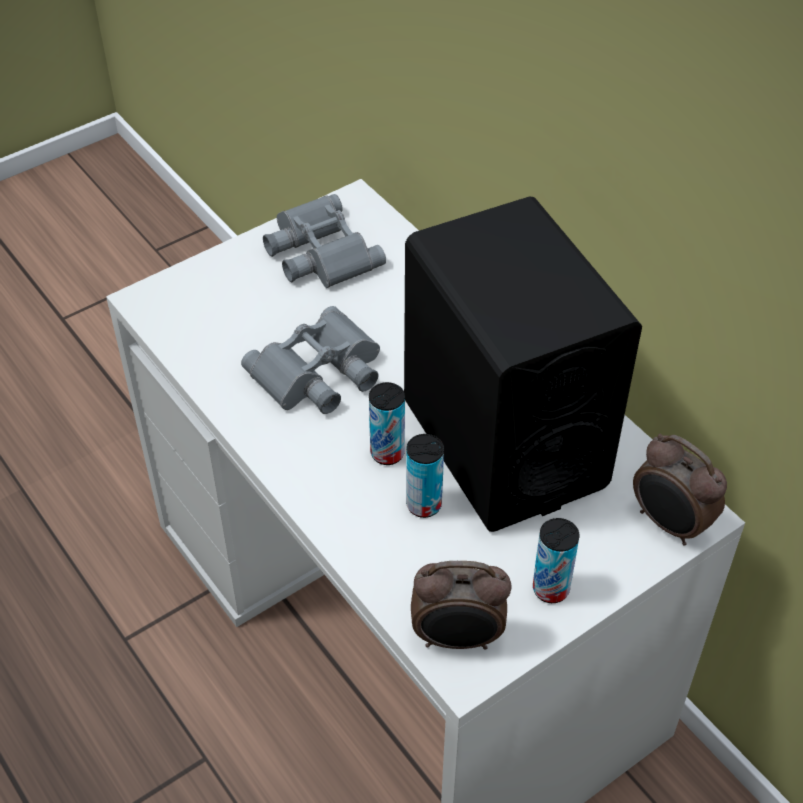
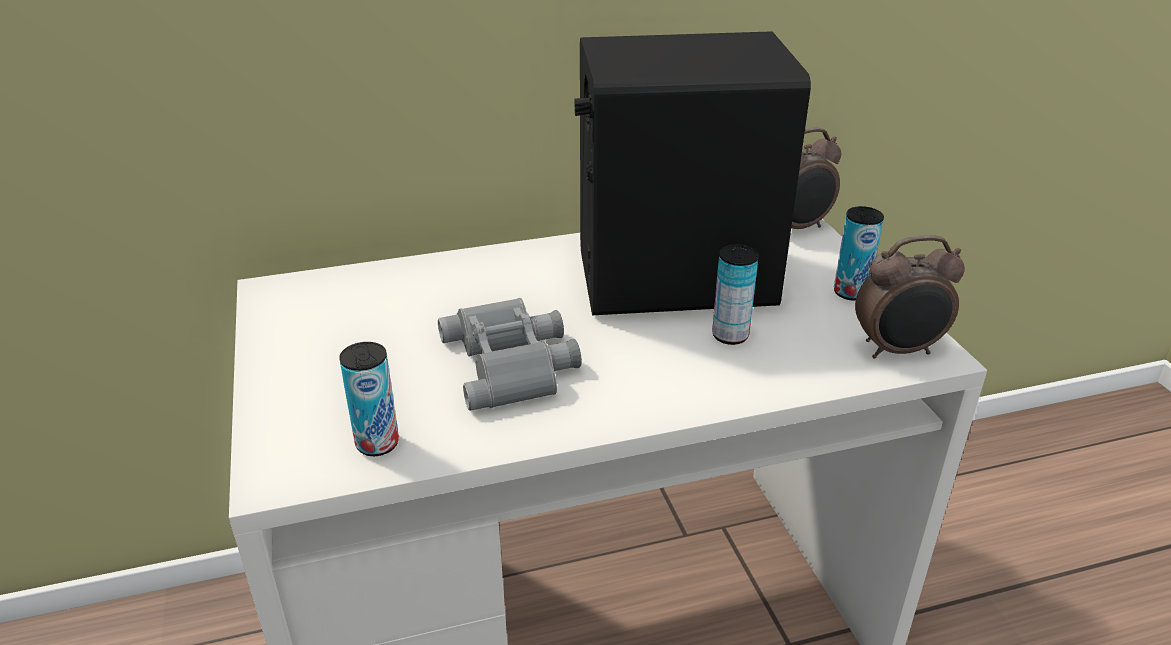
camera: 70 degrees left, 15 degrees down
(318, 252) = (324, 327): grey binoculars -> none
(387, 453) = (653, 342): can -> can (377, 444)
(457, 639) = (898, 350): alarm clock -> alarm clock turned 60 degrees clockwise

